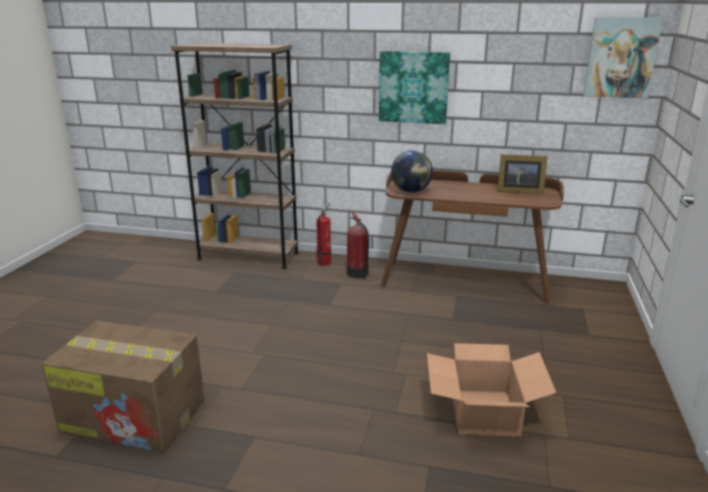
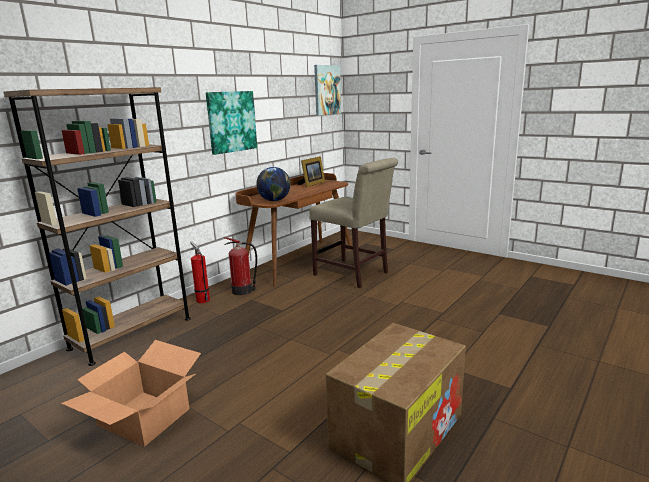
camera: 65 degrees left, 5 degrees down
(459, 324) = (354, 274): none -> beige chair
(483, 413) = (454, 289): cardboard box -> cardboard box (143, 418)

